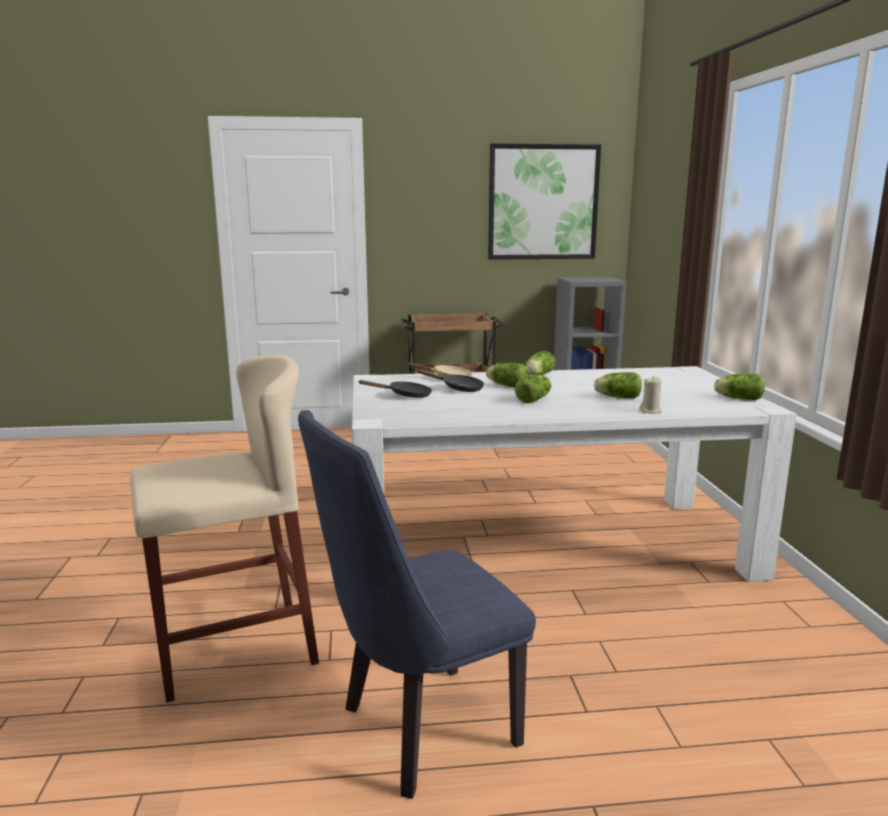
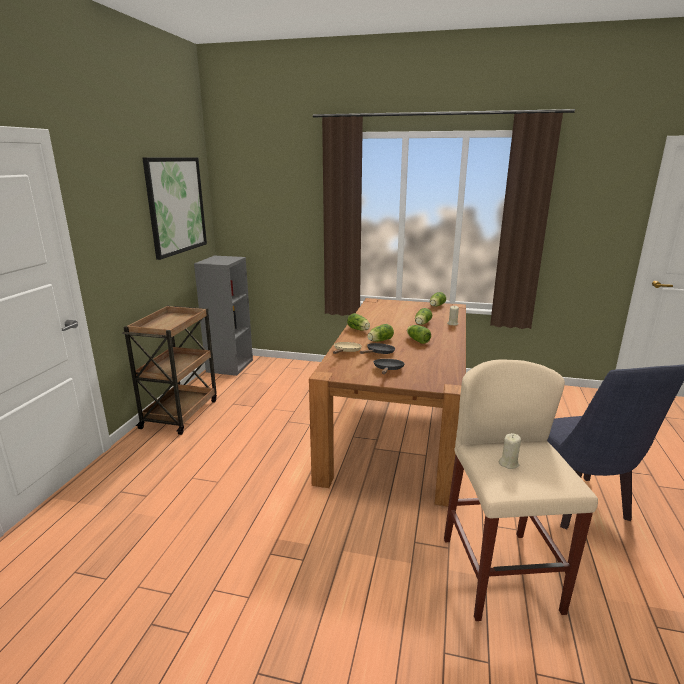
camera: 70 degrees left, 5 degrees up
(201, 466) = (508, 463): none -> beige candle
(546, 544) = (398, 424): white dining table -> brown dining table

